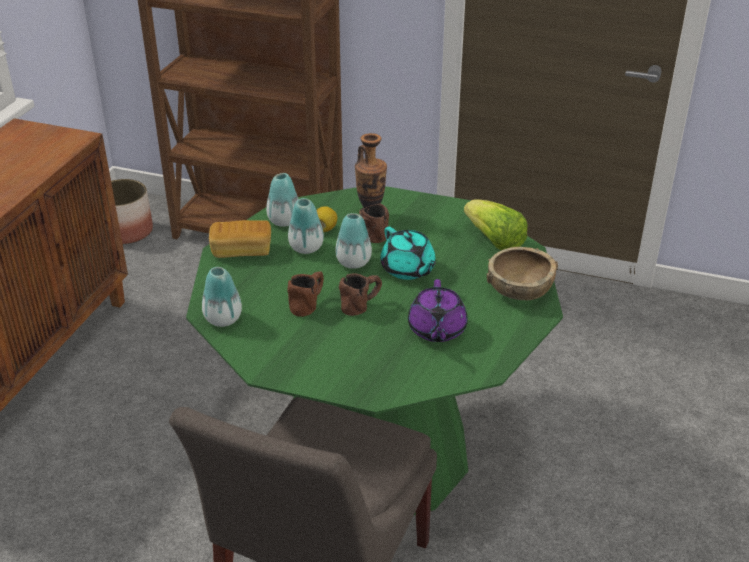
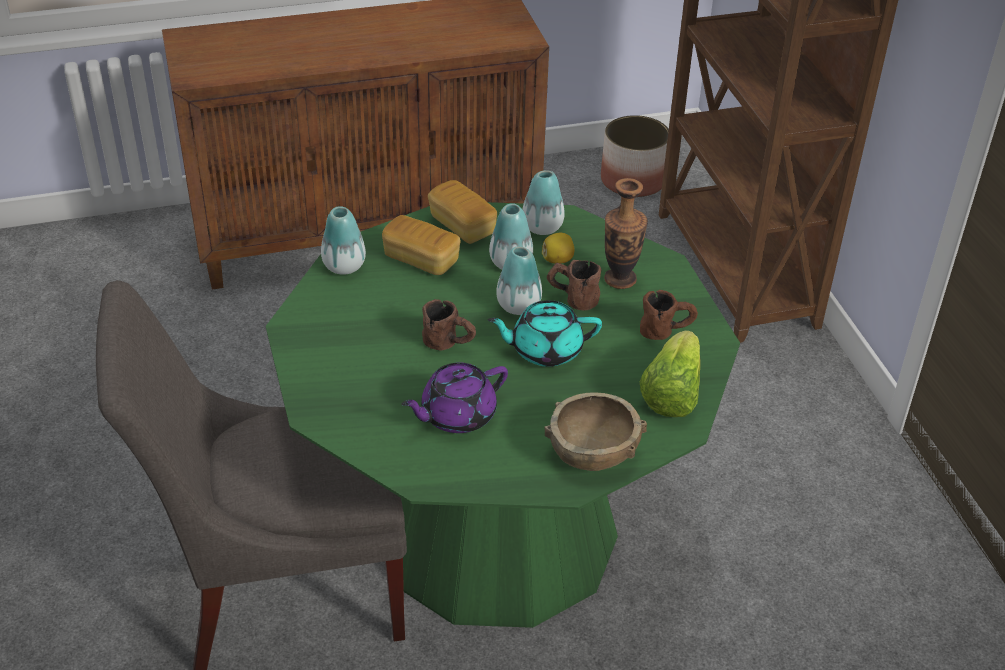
camera: 55 degrees right, 5 degrees up
(257, 282) = (421, 259): none -> bread
(308, 304) = (417, 308): brown mug -> brown mug (666, 331)
(408, 269) = (545, 350): turquoise teapot -> turquoise teapot turned 60 degrees clockwise

